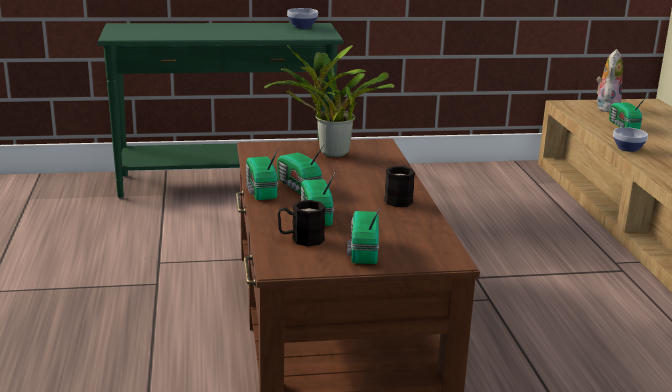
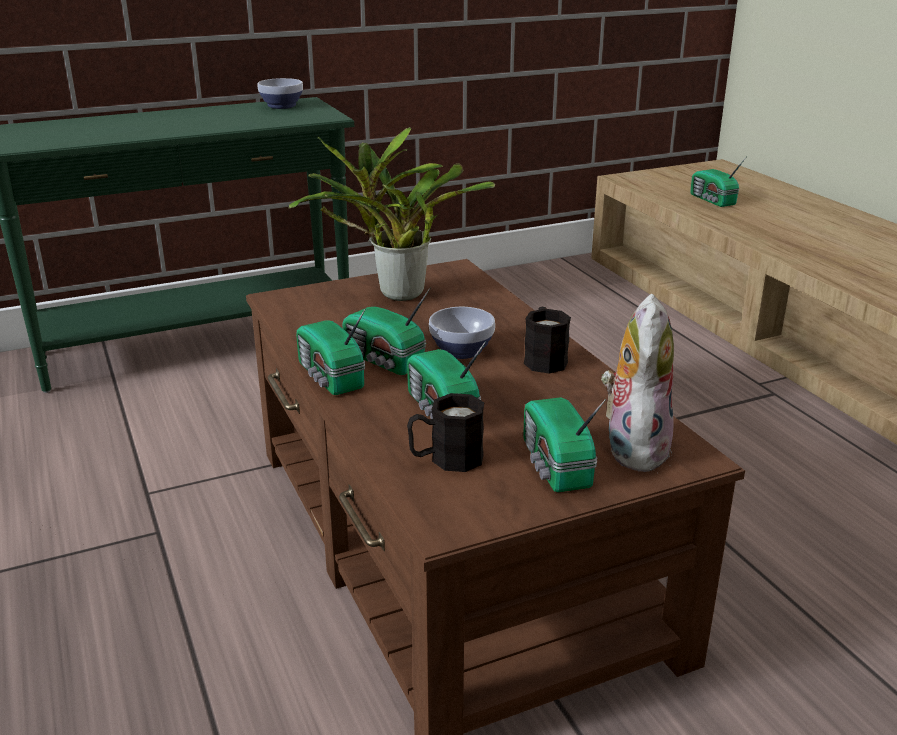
camera: 15 degrees left, 5 degrees up
(606, 107) = (674, 178): plush toy -> plush toy (632, 447)
(627, 148) = (739, 230): bowl -> bowl (460, 350)

